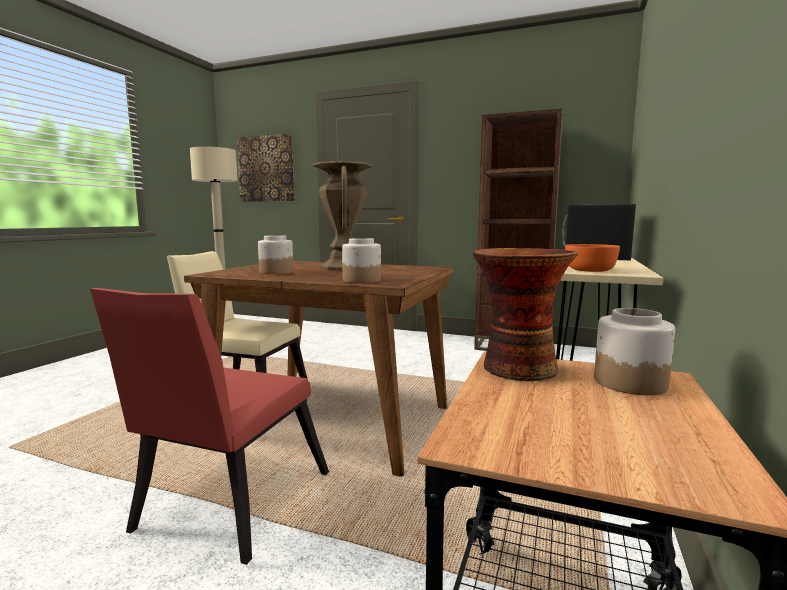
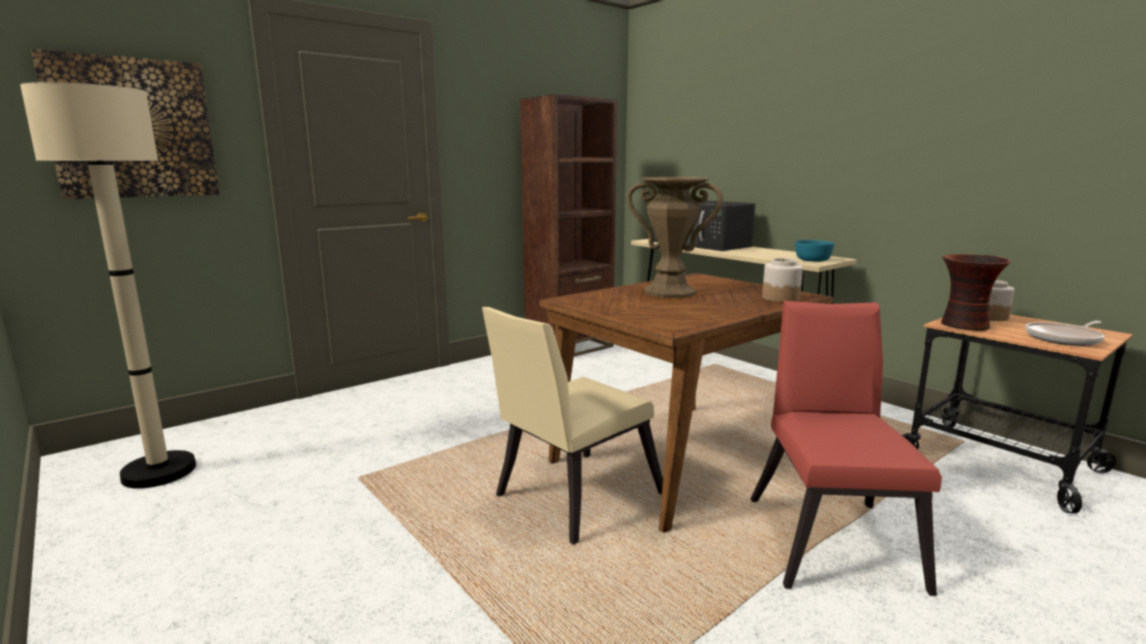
camera: 60 degrees left, 5 degrees up
(226, 506) = (830, 535): red chair -> red chair turned 135 degrees counterclockwise
(276, 272) = (686, 311): jar -> none
(546, 432) = (1065, 339): none -> frying pan
(590, 270) = (813, 260): orange bowl -> turquoise bowl

